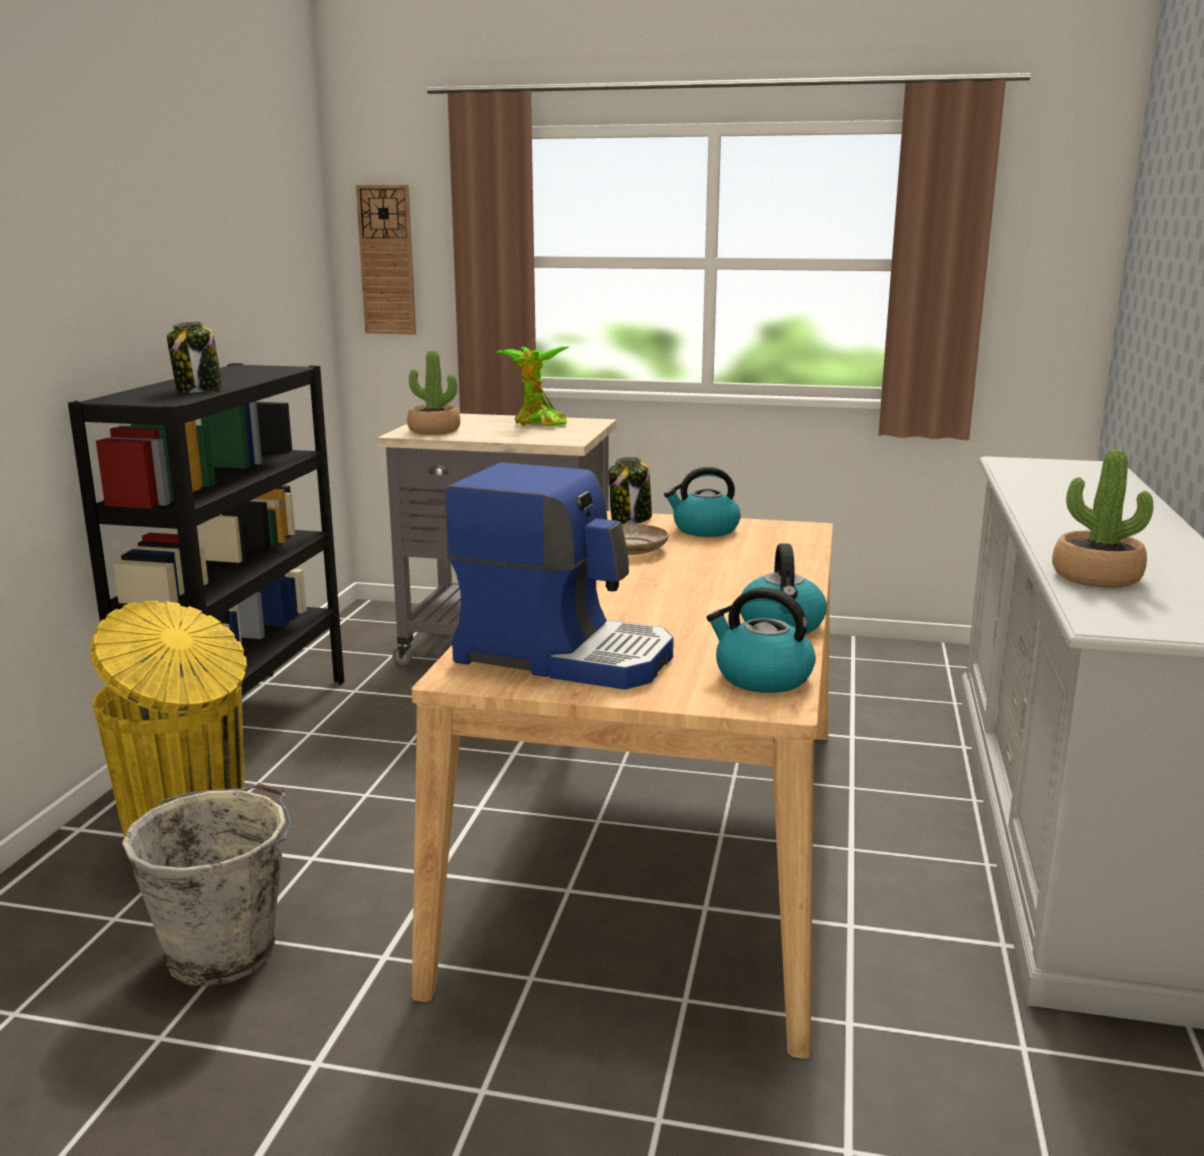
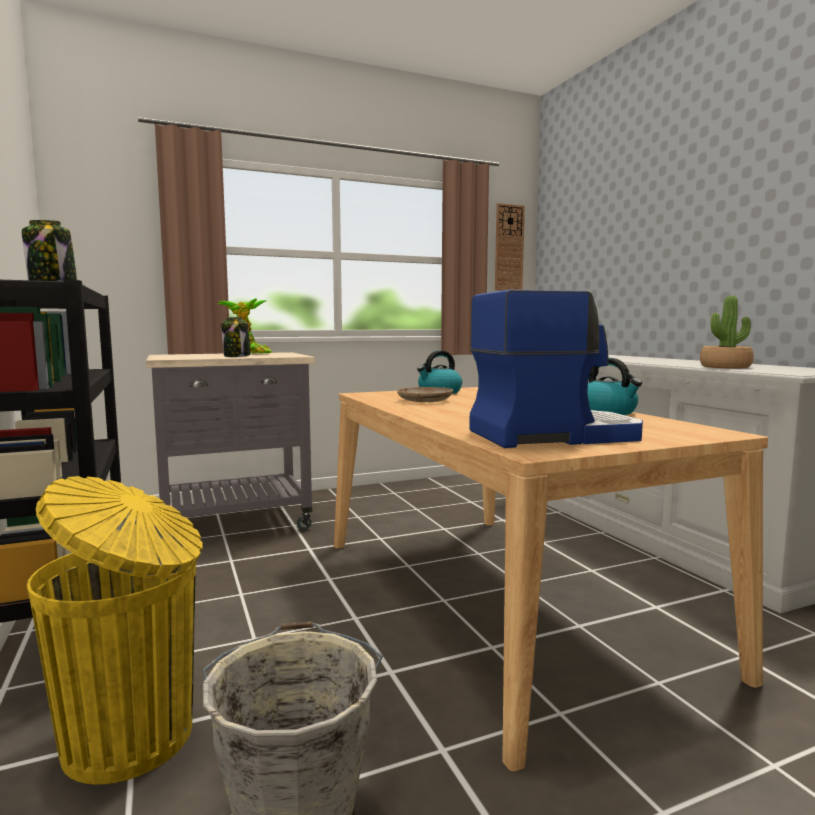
camera: 35 degrees left, 10 degrees down
(387, 260) = (95, 244): wall clock -> wall clock (509, 248)
(434, 430) = (182, 357): potted plant -> none
(631, 519) = (384, 393): jar -> jar (237, 356)
(761, 677) = (677, 427): kettle -> none

